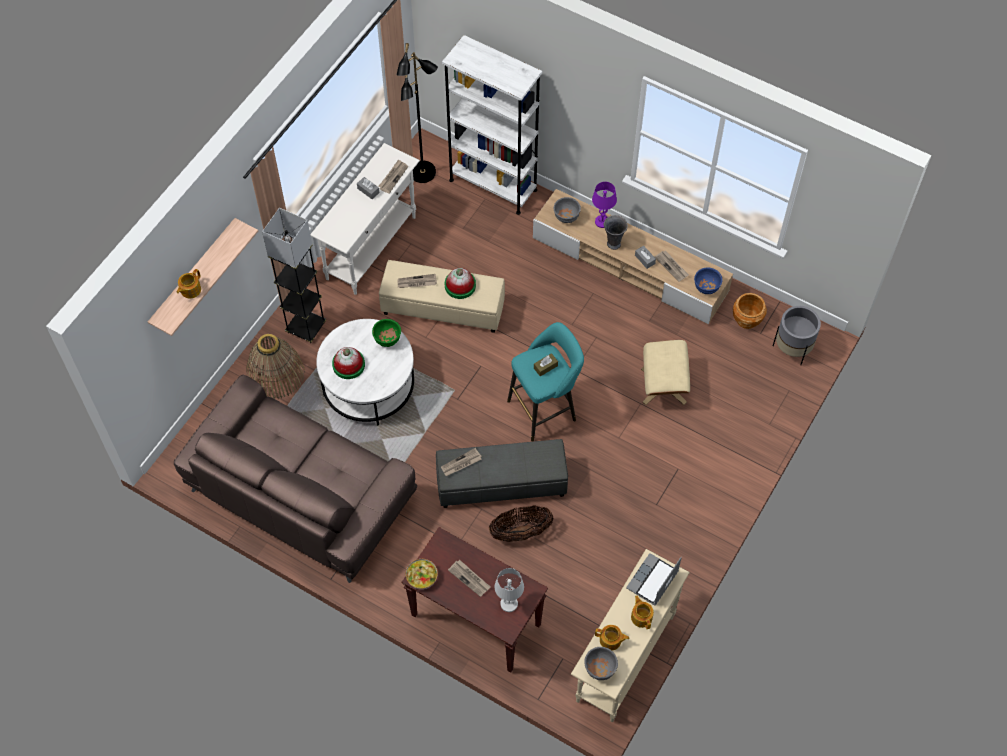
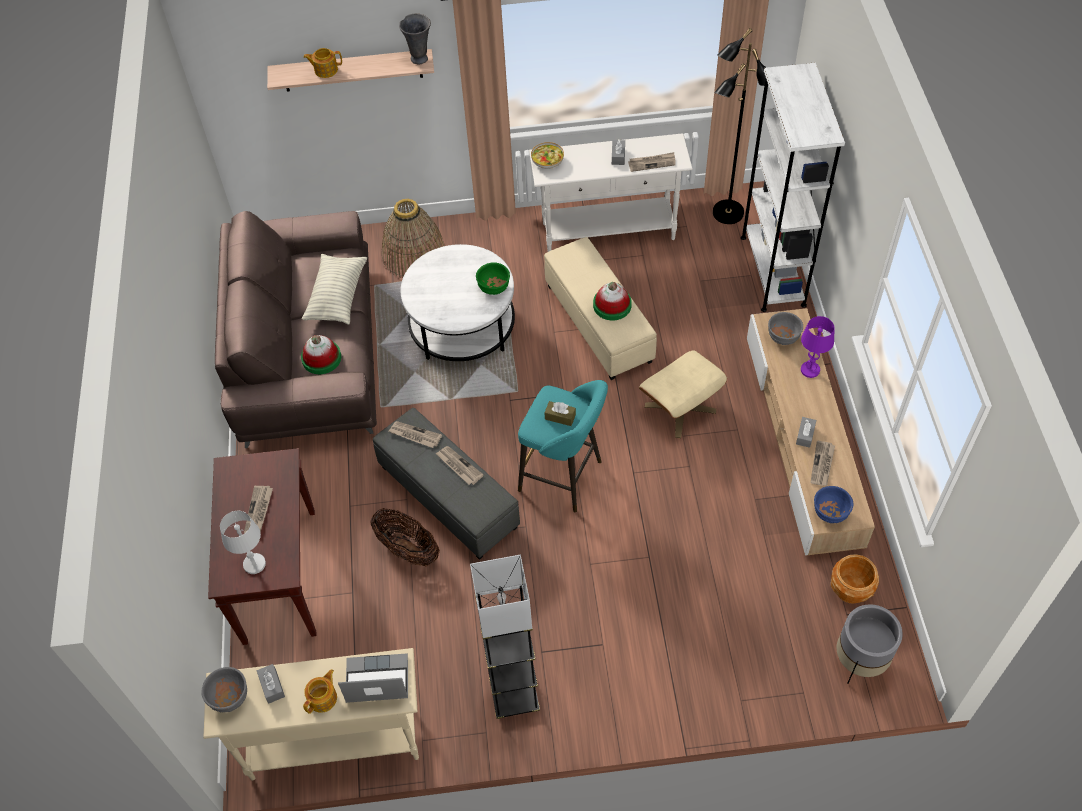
camera: 55 degrees right, 5 degrees down
(302, 435) = (337, 296): none -> pillow
(306, 327) = (480, 243): grey floor lamp -> grey floor lamp (514, 696)
(348, 365) = (440, 279): hat -> hat (321, 358)
(416, 282) = (582, 272): newspaper -> newspaper (458, 466)
(421, 577) = (231, 470): bowl -> bowl (547, 161)
(611, 640) = (272, 686): teapot -> grey tissue box
(613, 243) = (794, 396): grey vase -> grey vase (419, 58)
(664, 386) = (690, 564): beige ottoman -> beige ottoman (680, 408)

